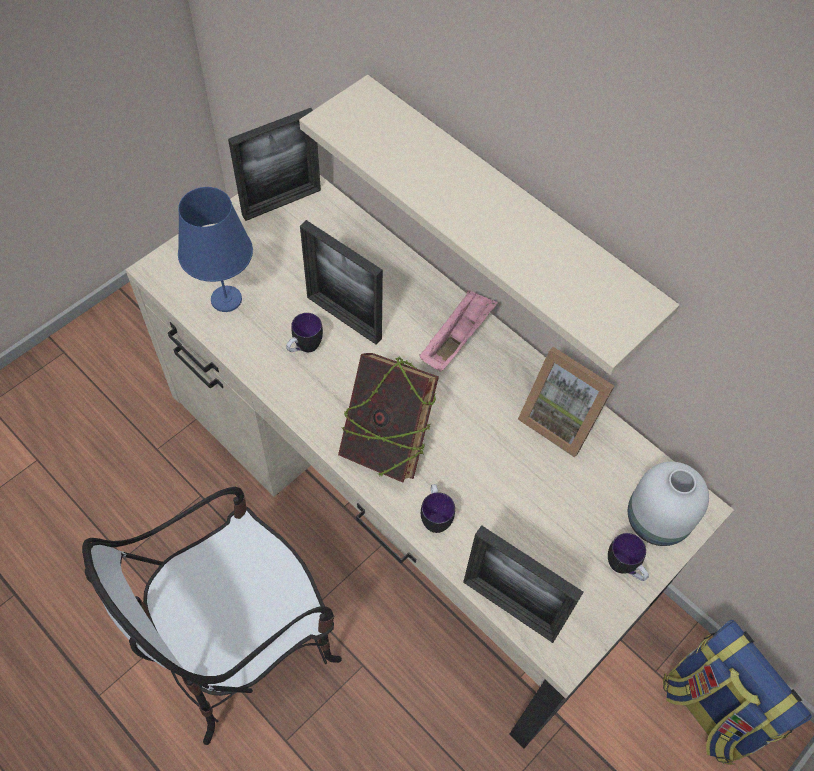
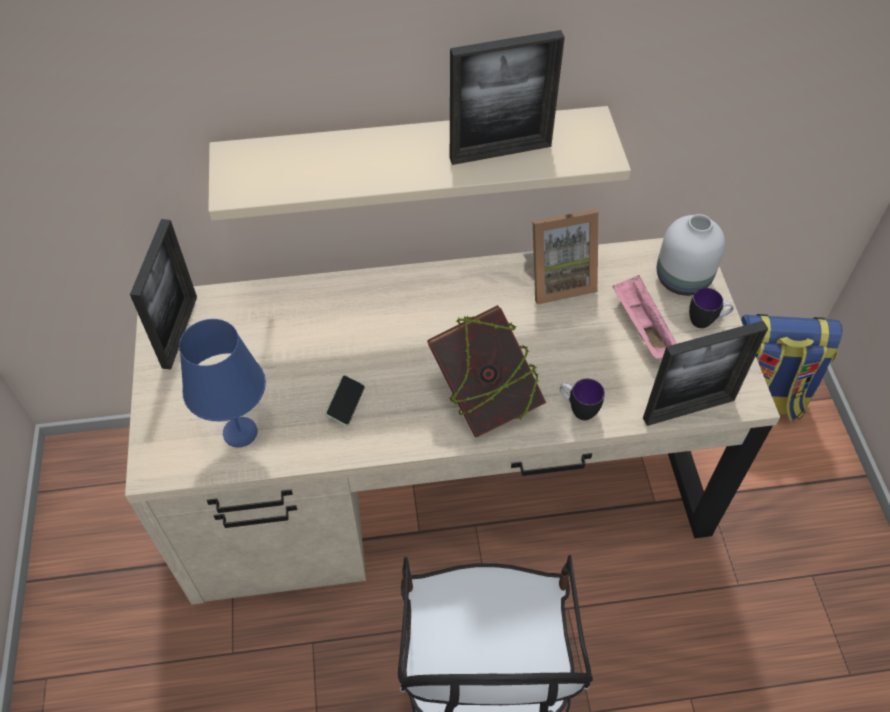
camera: 50 degrees left, 5 degrees down
(304, 348) = (346, 404): mug -> phone
(344, 318) = (342, 358): picture frame -> picture frame (500, 152)
(457, 338) = (432, 297): pink tray -> pink tray (641, 327)

